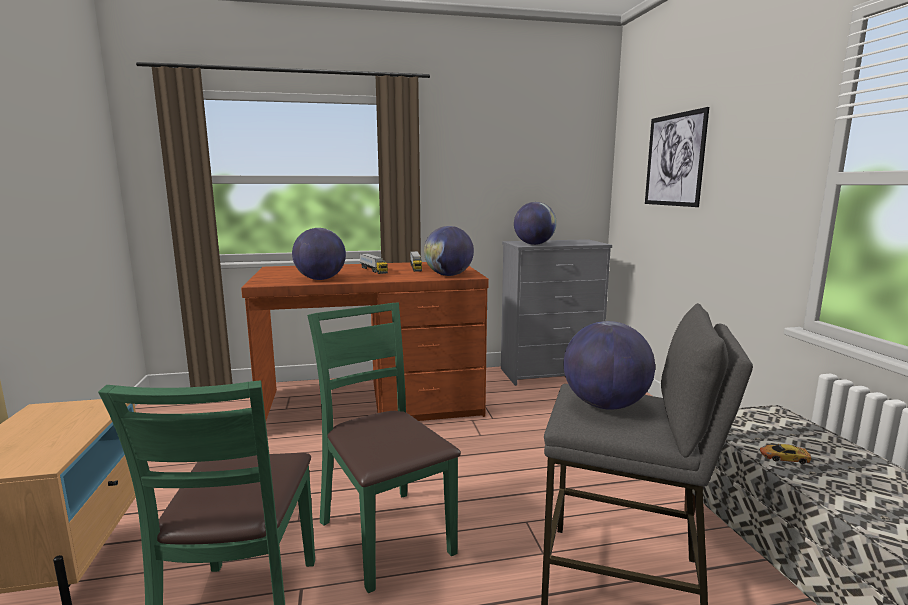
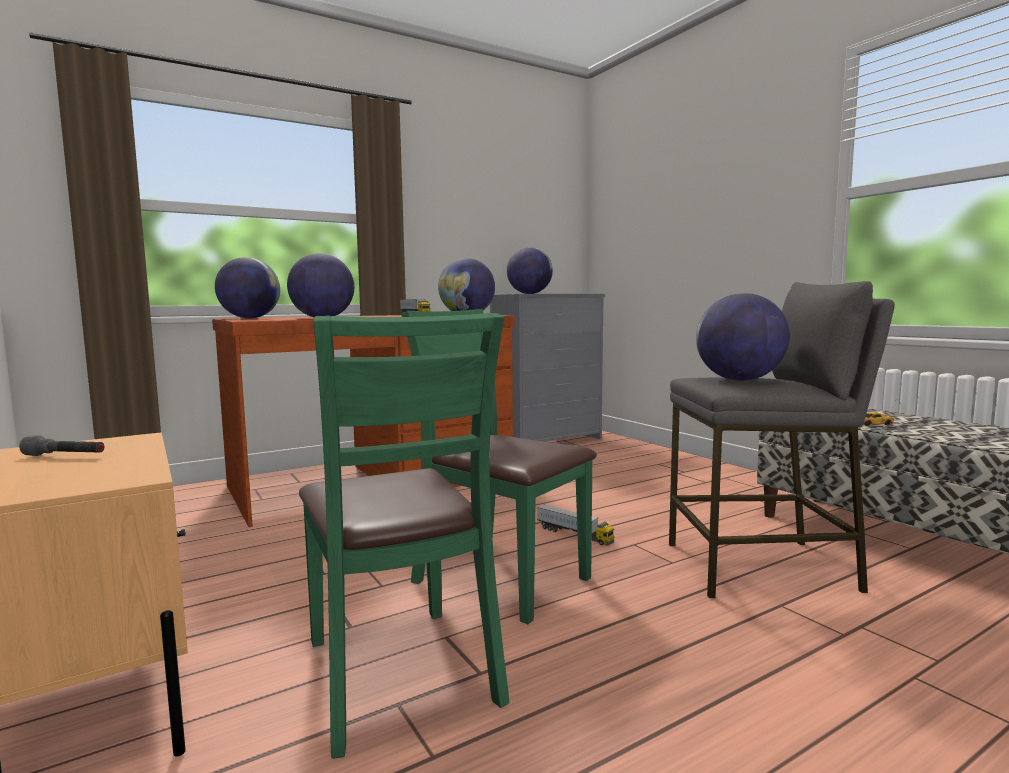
camera: 20 degrees left, 5 degrees down
(46, 422) = (65, 456): none -> grey flashlight
(282, 270) = (250, 318): none -> globe
(373, 270) = (369, 316): toy truck -> toy truck (574, 534)
(674, 160) = (667, 202): picture -> none

